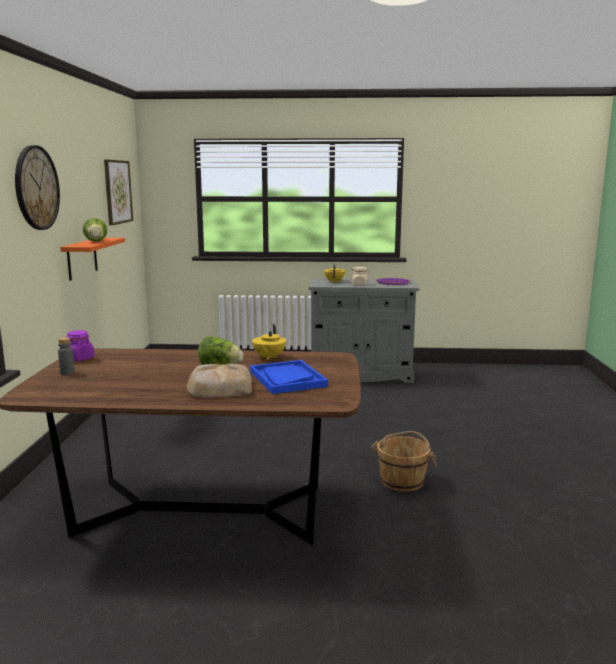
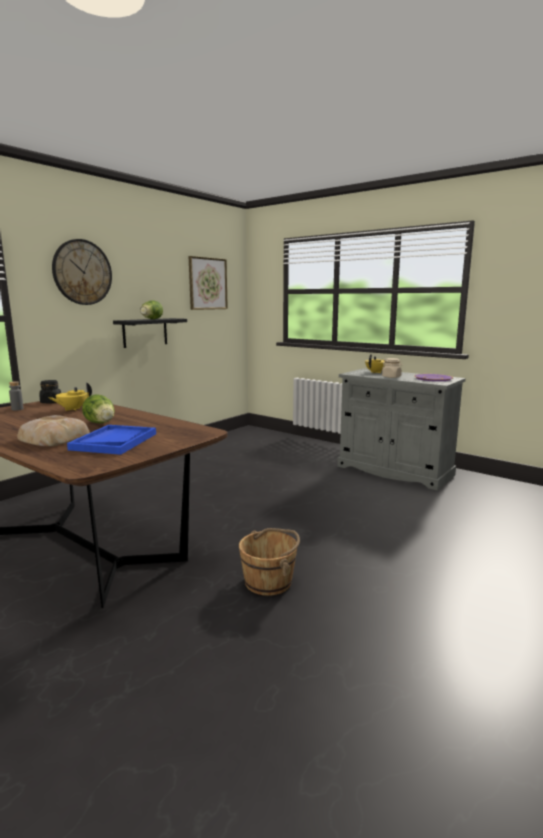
camera: 35 degrees right, 0 degrees up
(79, 358) = (51, 402): purple jar -> black jar
(82, 258) = (145, 332): orange shelf -> black shelf
(268, 357) = (155, 423): yellow teapot -> yellow teapot (72, 409)

